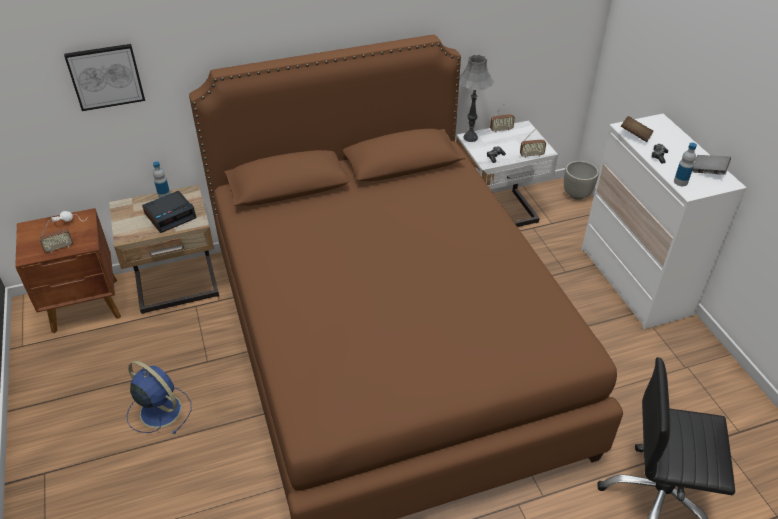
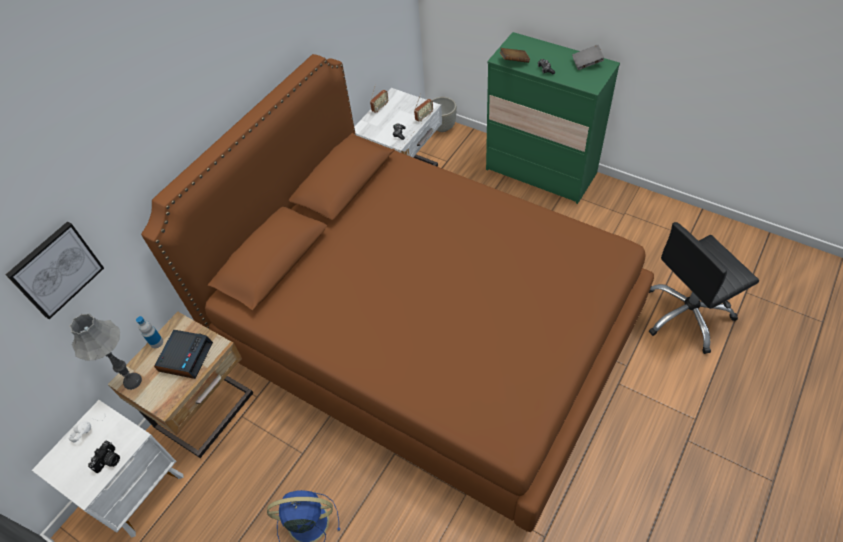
camera: 35 degrees left, 10 degrees up
(59, 248) = (109, 461): radio -> camera
(86, 306) = (139, 489): brown nightstand -> white nightstand
(470, 137) = (363, 128): grey table lamp -> grey table lamp (132, 381)
(634, 281) = (540, 172): white dresser -> green dresser
(680, 182) = (579, 82): bottle -> none

